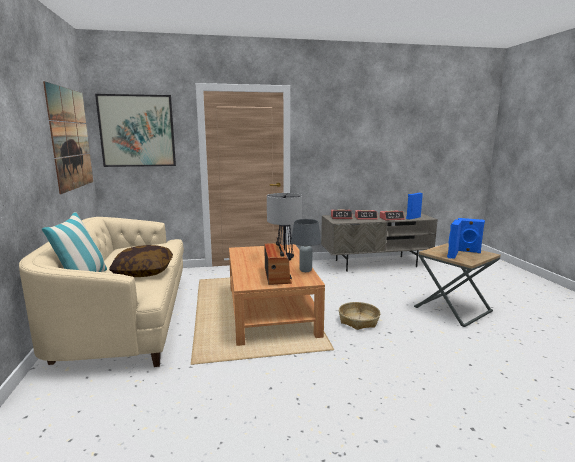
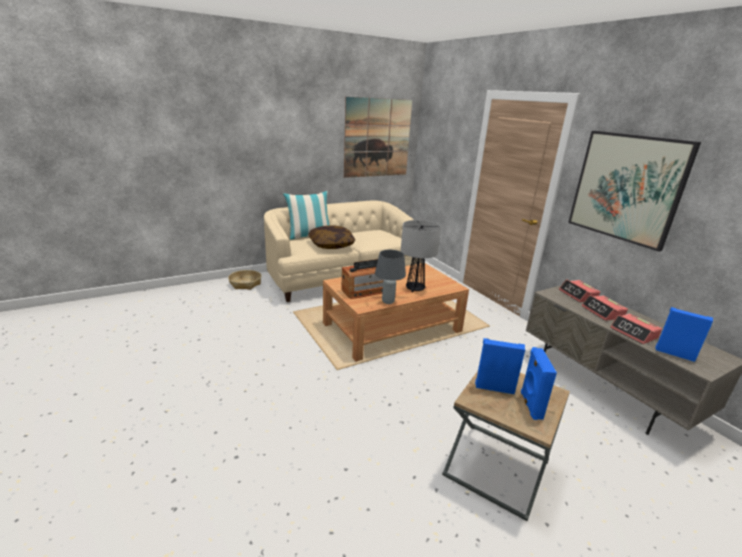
camera: 70 degrees right, 10 degrees up
(137, 131) = (441, 136): picture -> picture (627, 188)
(358, 321) = (403, 381): basket -> basket (245, 284)

